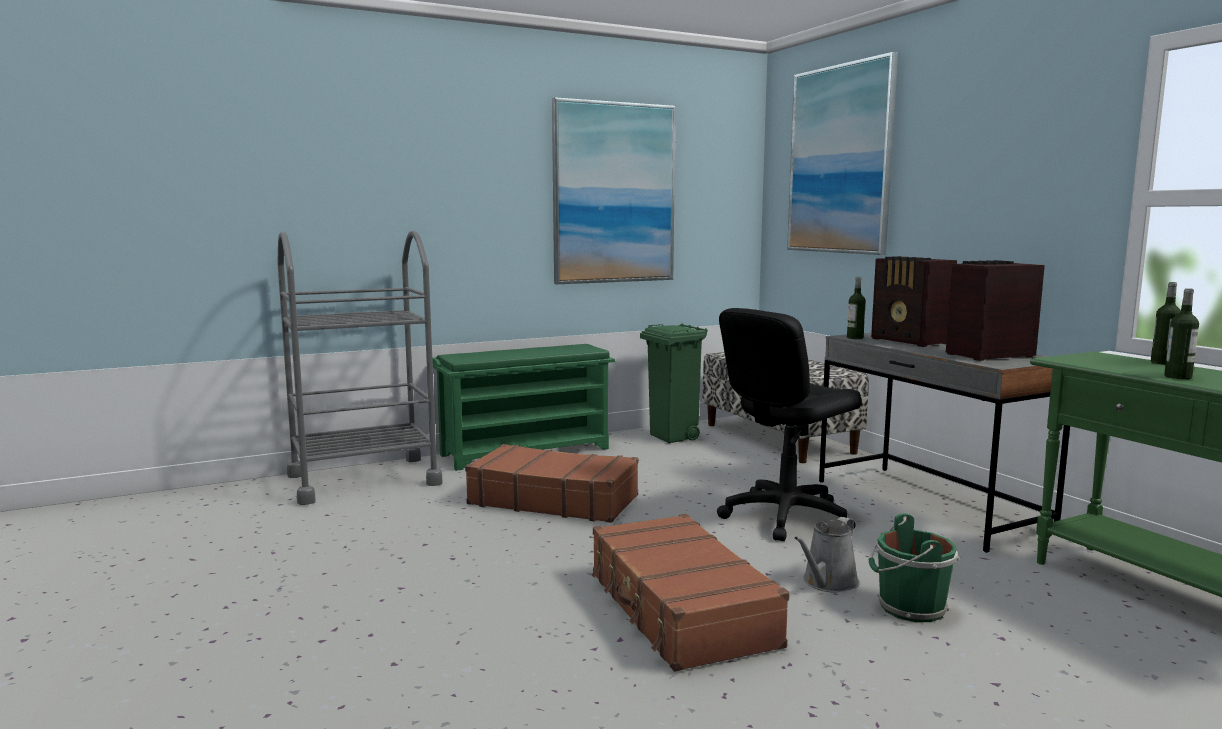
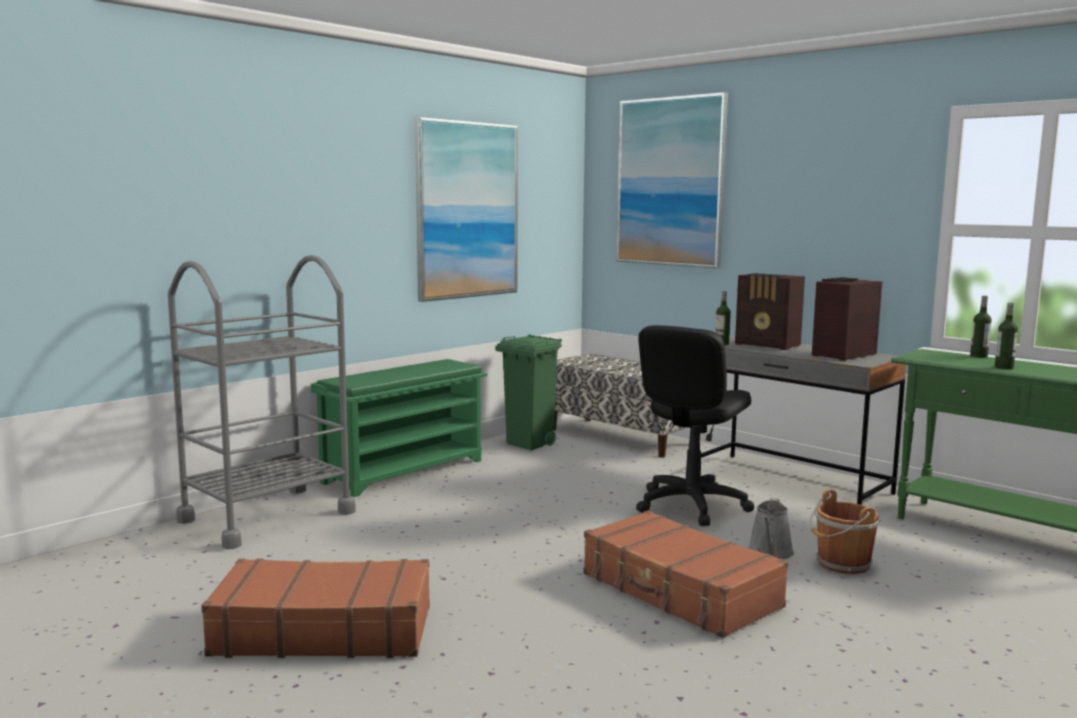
camera: 20 degrees left, 0 degrees up
(553, 500) = (480, 514): brown suitcase -> brown suitcase (323, 630)
(908, 608) = (841, 564): green bucket -> brown bucket

